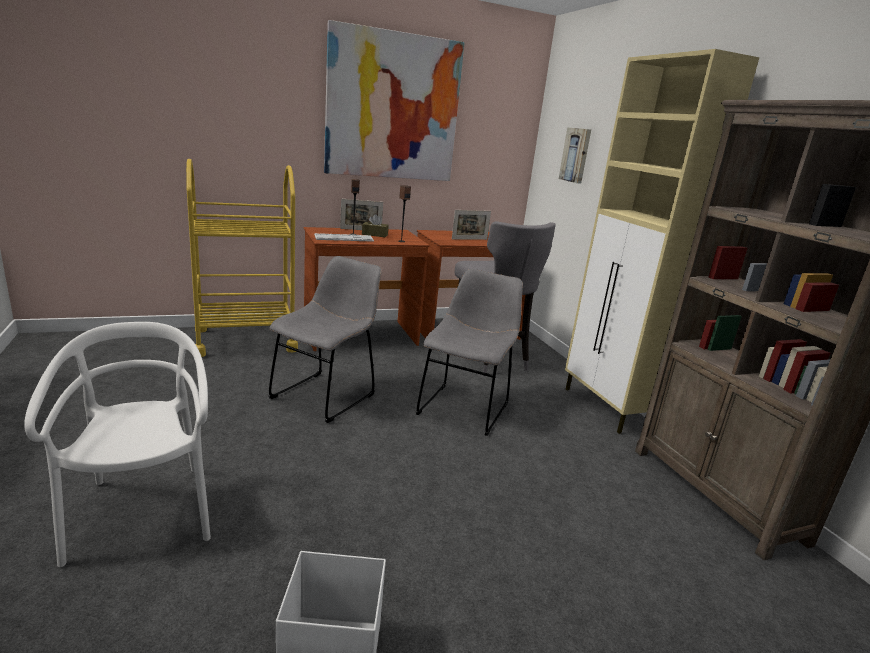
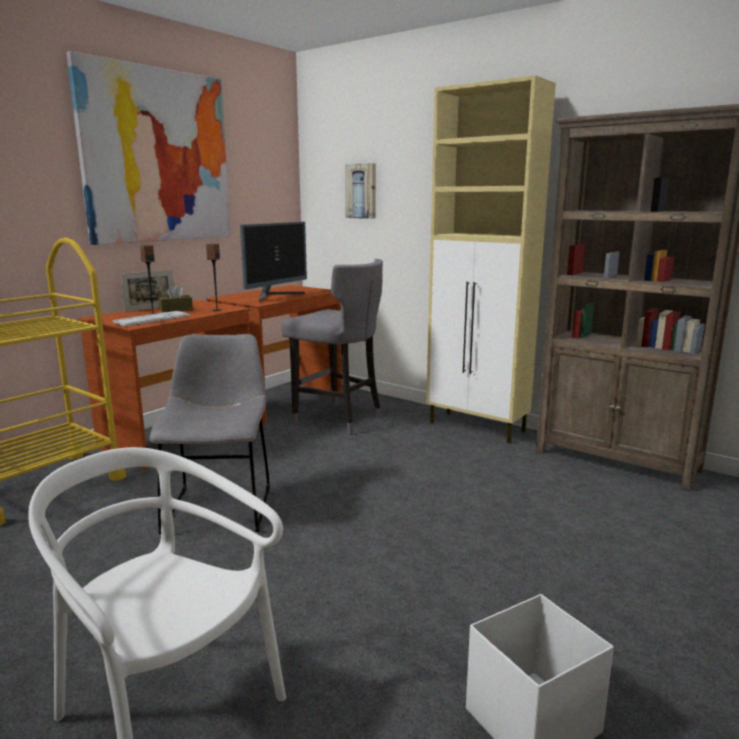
camera: 30 degrees left, 5 degrees down
(465, 407) = (369, 467): grey chair -> none
(469, 239) = (275, 296): picture frame -> monitor

